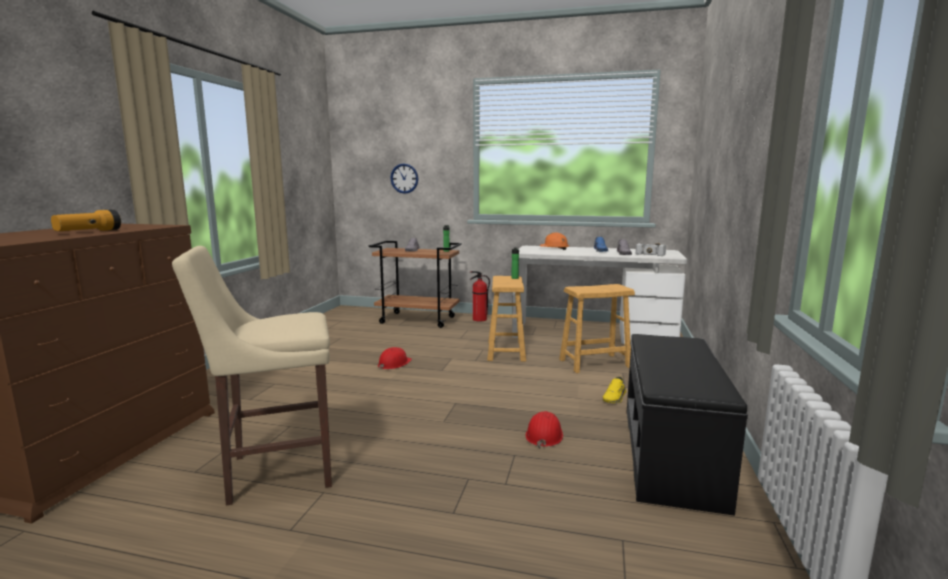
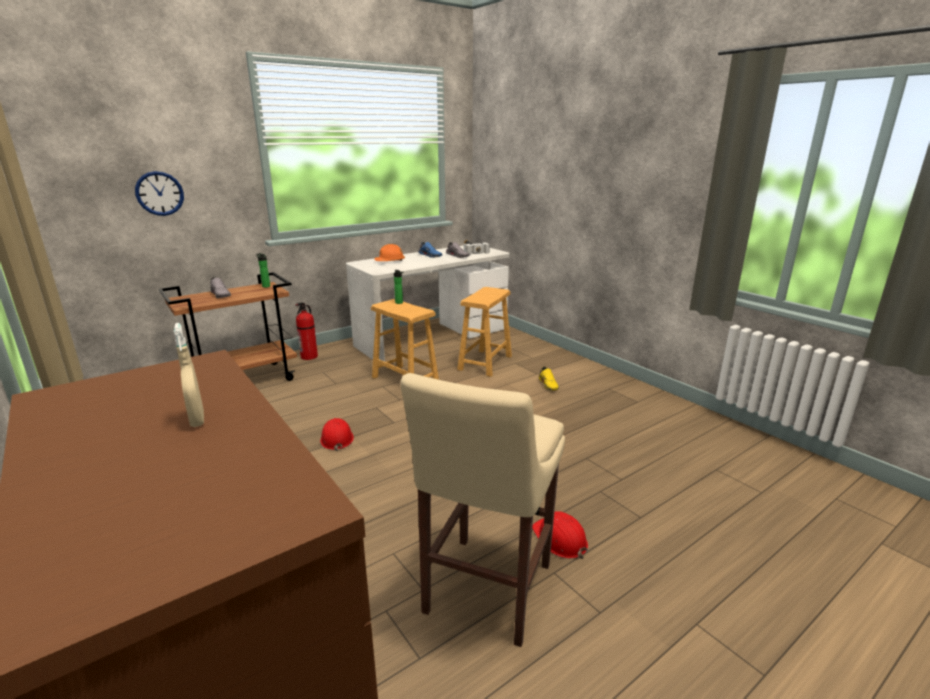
camera: 50 degrees left, 10 degrees up
(88, 232) = (197, 420): flashlight -> beige spray bottle
(544, 435) = (570, 434): red hard hat -> red hard hat (560, 539)
(672, 454) = (641, 407): black bench -> none

